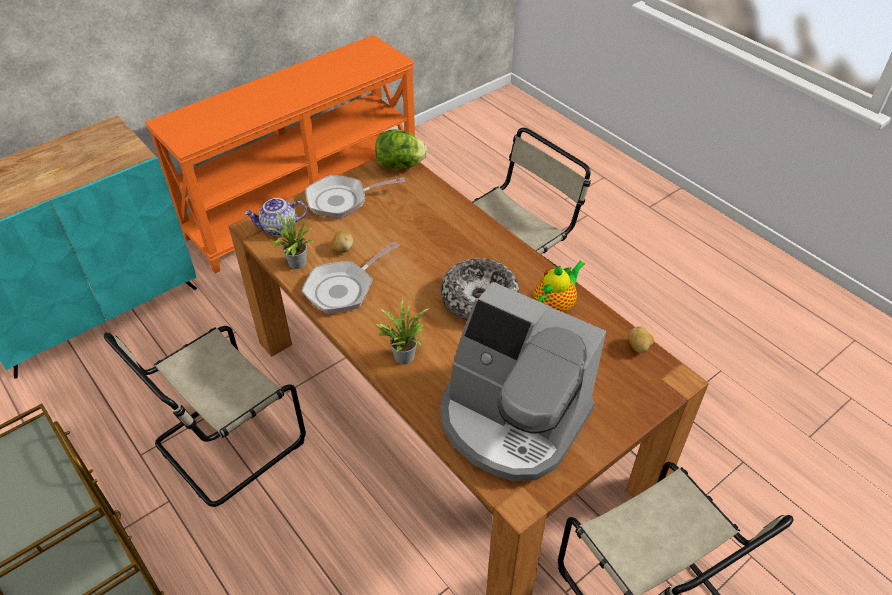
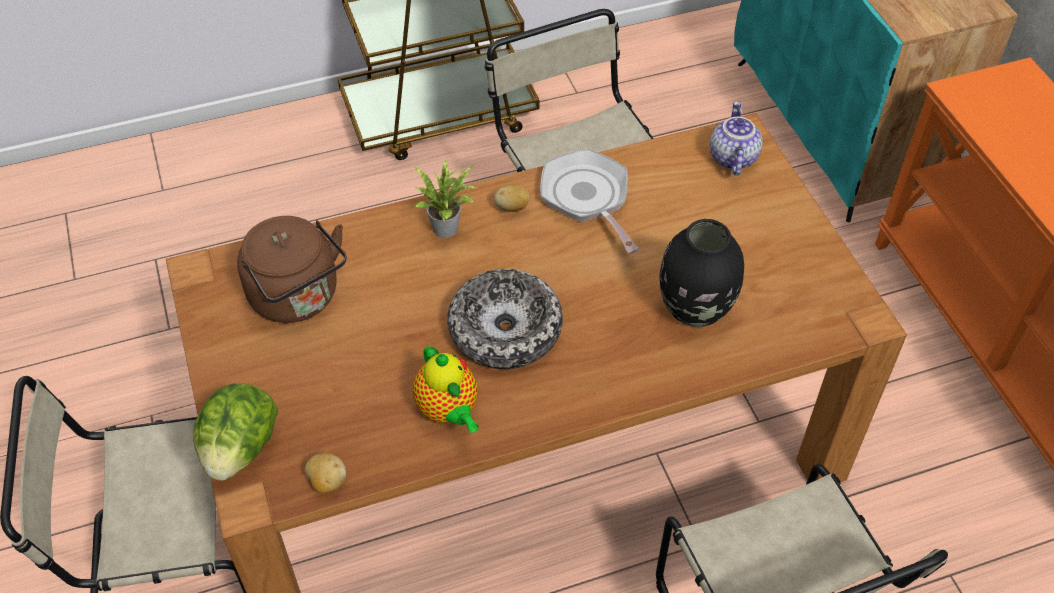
camera: 110 degrees right, 5 degrees up
(295, 264) = (653, 162): potted plant -> none
(342, 200) = (775, 233): frying pan -> none
(343, 249) = (666, 212): potato -> potato (512, 207)
(400, 165) = (847, 321): lettuce -> lettuce (240, 449)
(420, 221) = (696, 310): none -> black vase
(511, 419) = (298, 298): coffee machine -> brown kettle

